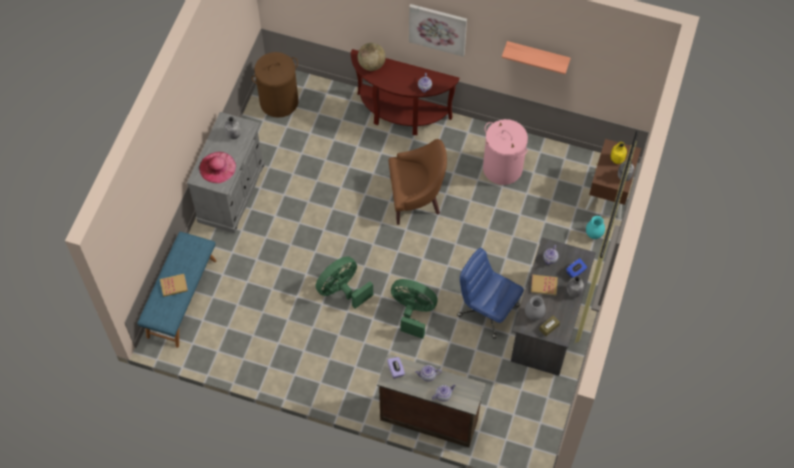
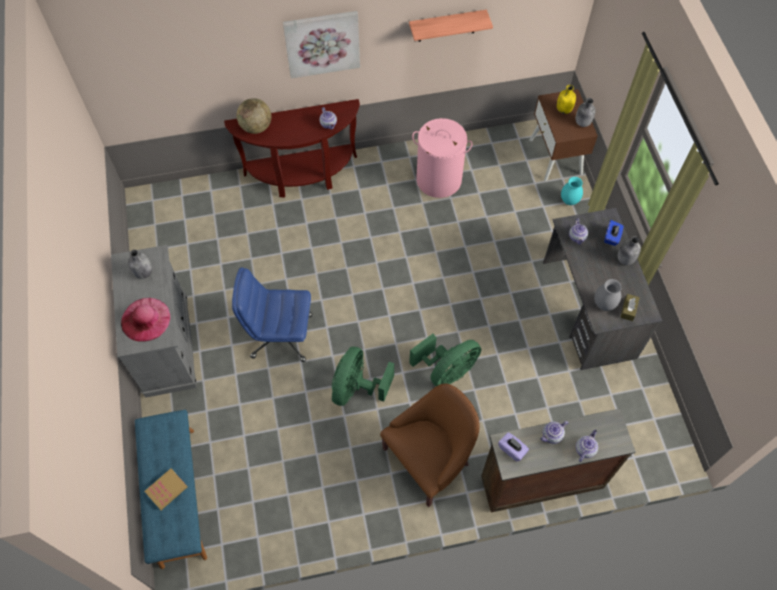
camera: 30 degrees left, 0 degrees up
(279, 101) = (163, 221): brown laundry basket -> none
(413, 312) = (447, 371): green fan -> green fan turned 150 degrees clockwise
(416, 198) = (372, 251): brown armchair -> brown armchair (429, 459)
(487, 310) = (520, 329): blue office chair -> blue office chair (280, 336)
(544, 285) = (591, 268): book -> none

